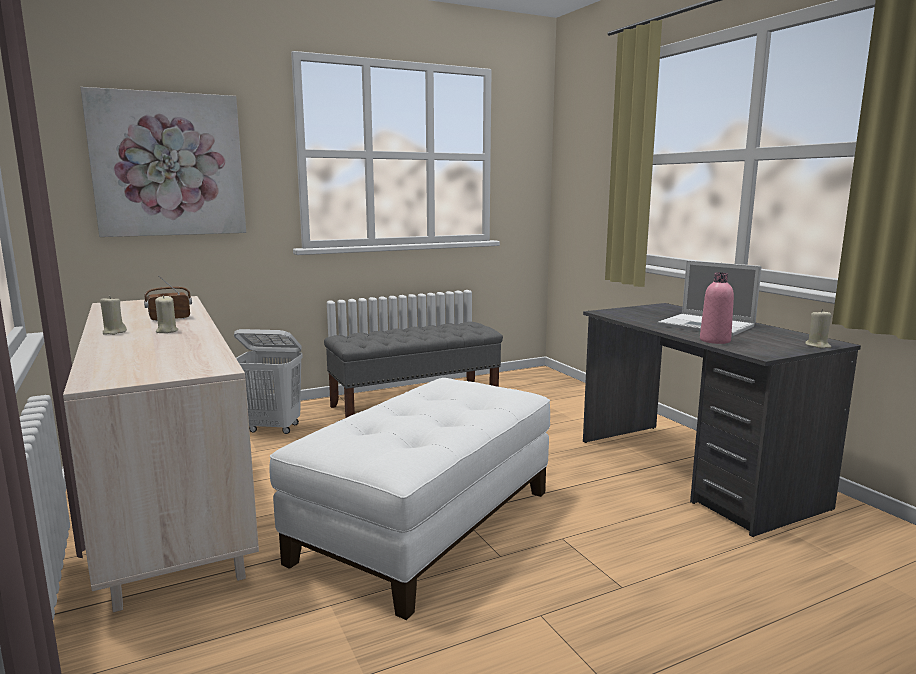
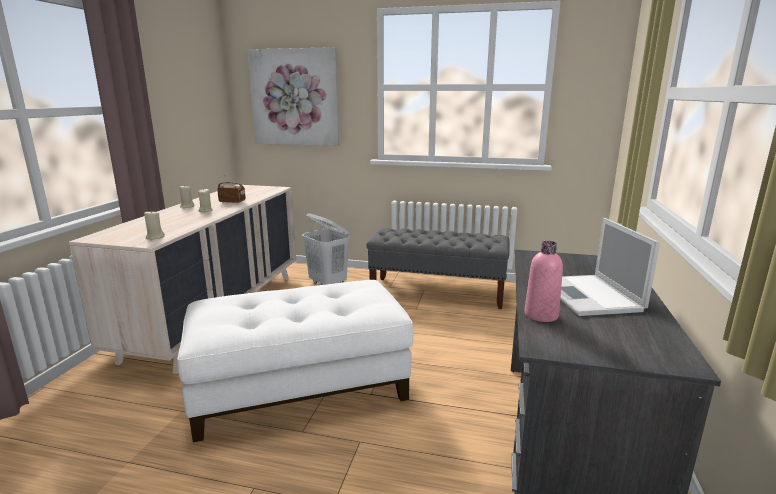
camera: 40 degrees right, 5 degrees up
(817, 346) = (648, 360): beige candle -> beige candle (155, 237)

